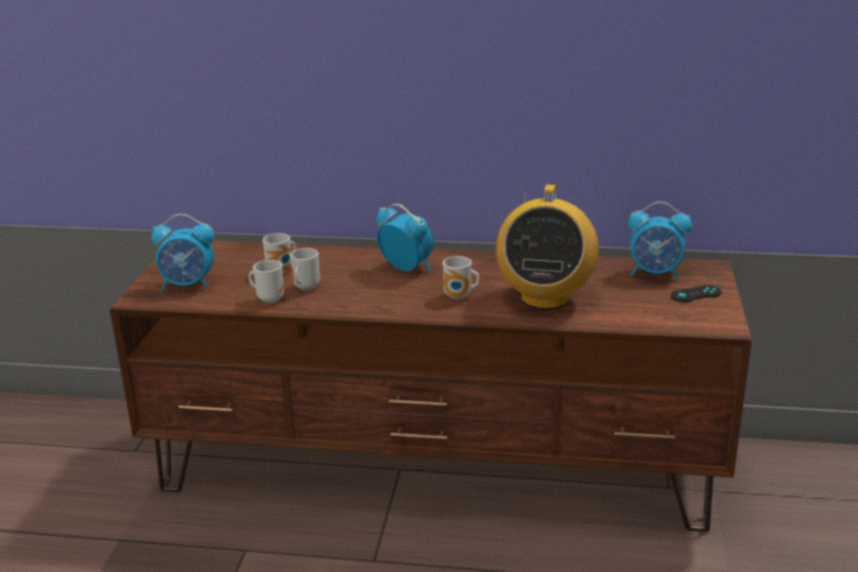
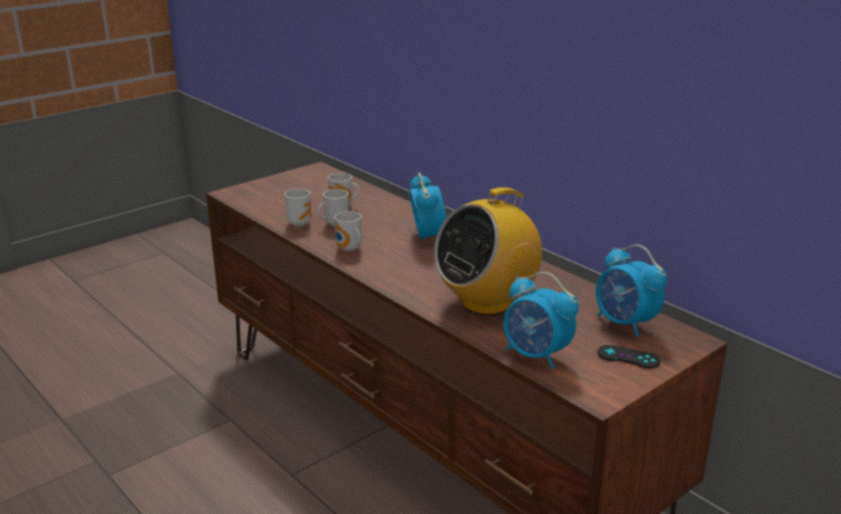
camera: 40 degrees right, 0 degrees up
(188, 285) = (272, 195): alarm clock -> alarm clock (536, 355)
(459, 297) = (423, 274): mug -> mug (349, 249)

